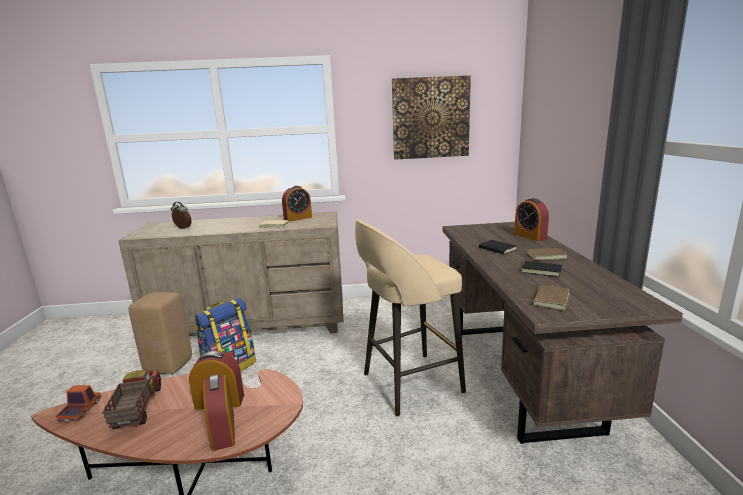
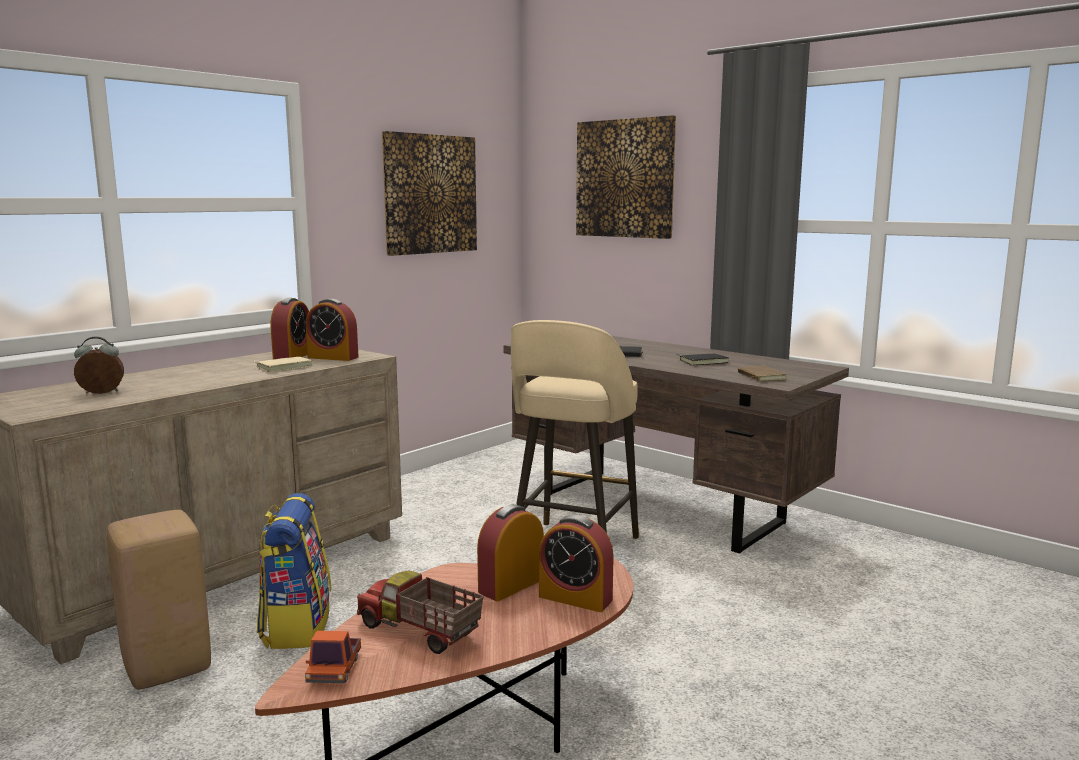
camera: 45 degrees left, 5 degrees down
(80, 411) = (334, 669): toy truck -> toy truck turned 135 degrees counterclockwise
(530, 236) = (623, 341): alarm clock -> alarm clock (333, 357)
(545, 256) = (677, 352): brown book -> none
(568, 100) = (625, 178): none -> picture

